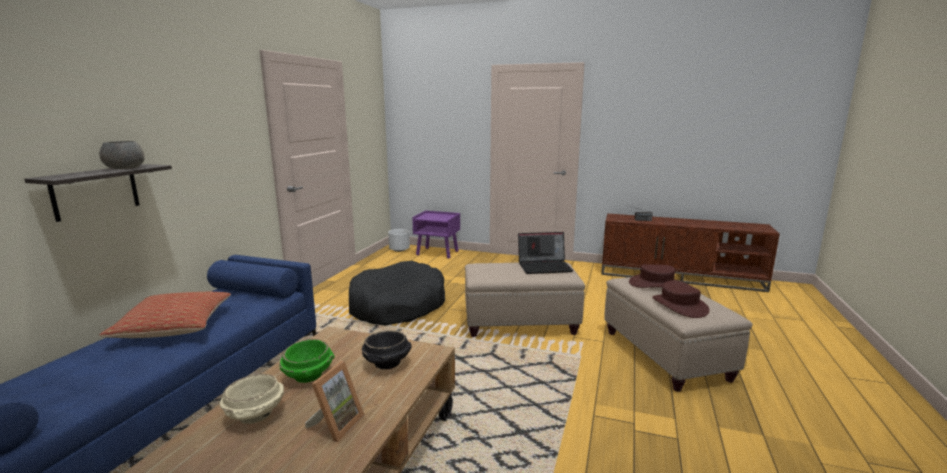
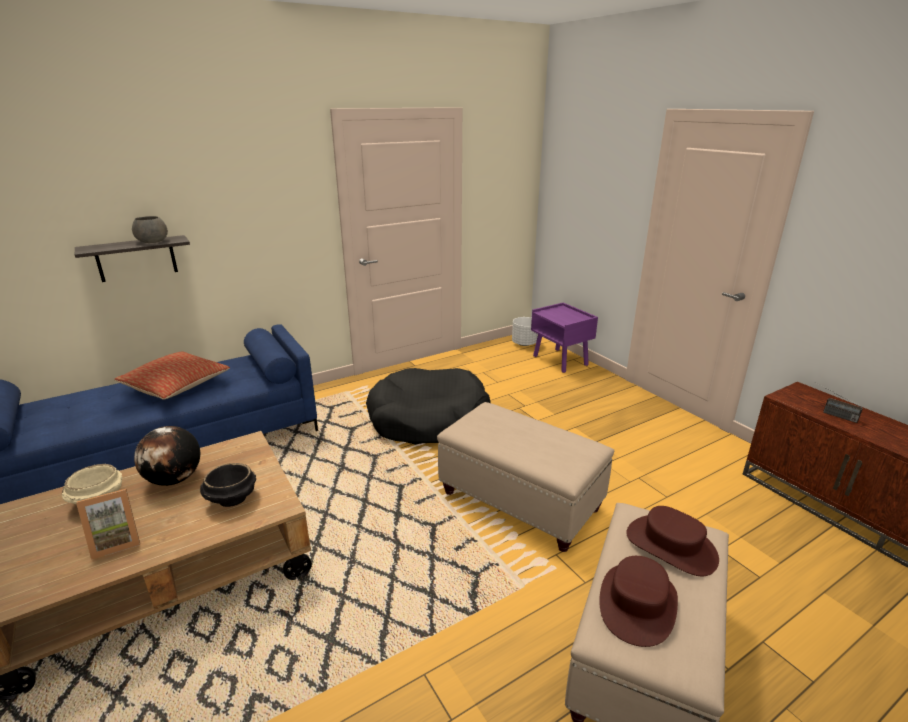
camera: 40 degrees right, 10 degrees up
(309, 375) = (174, 479): green bowl -> globe
(545, 267) = (563, 443): laptop -> none

